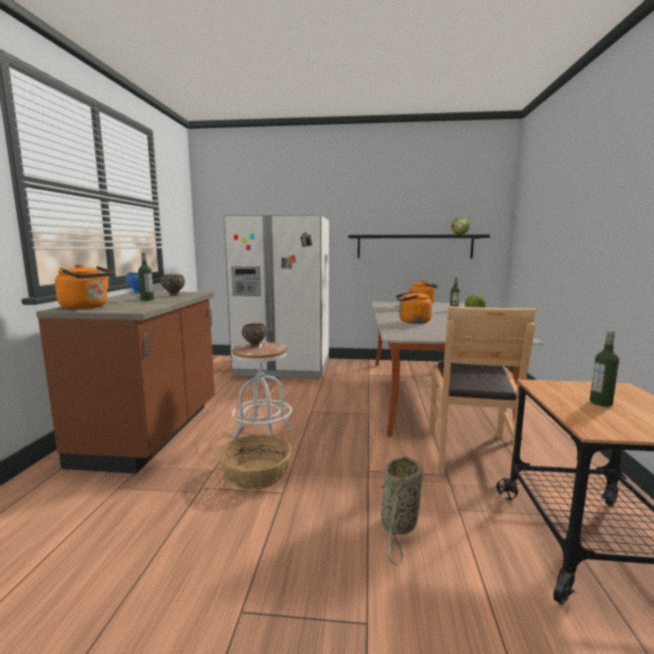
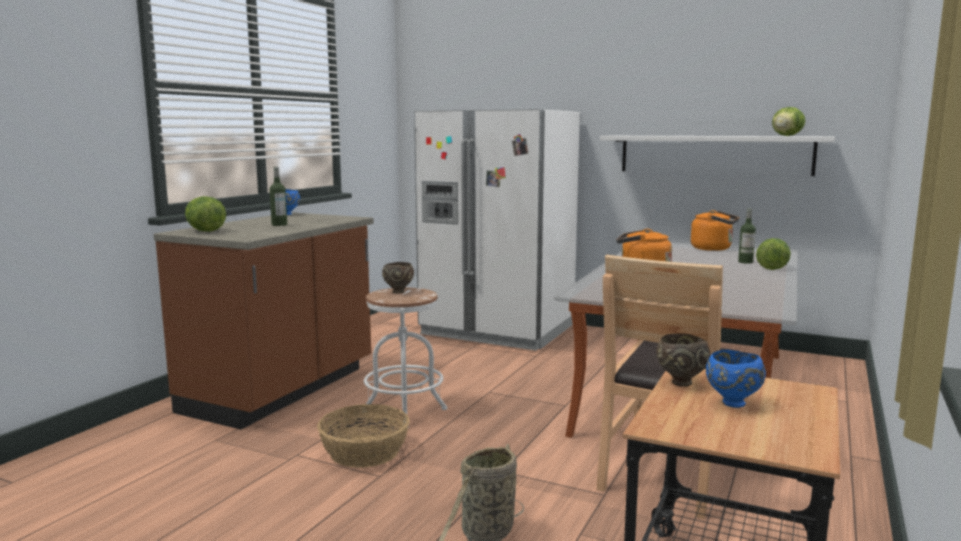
camera: 20 degrees right, 0 degrees up
(87, 307) = (205, 231): orange kettle -> lettuce
(173, 295) = (317, 220): brown bowl -> brown bowl (680, 382)
(414, 246) = (714, 154): black shelf -> white shelf
(600, 403) = (731, 403): bottle -> blue bowl

